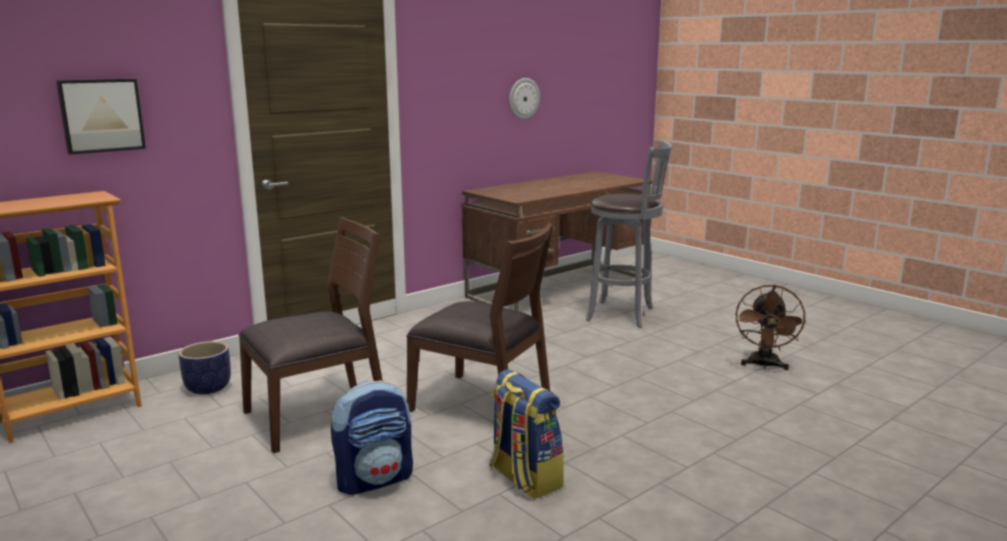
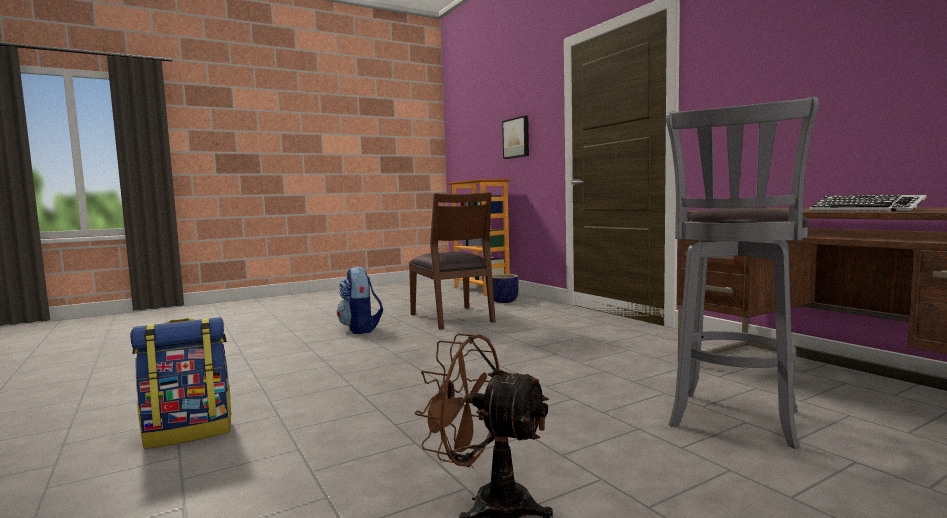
camera: 100 degrees right, 10 degrees down
(482, 404) = (445, 348): brown chair -> none
(523, 98) = (873, 74): wall clock -> none
(524, 478) = (322, 355): backpack -> backpack (189, 432)
(590, 187) = (864, 210): none -> keyboard

